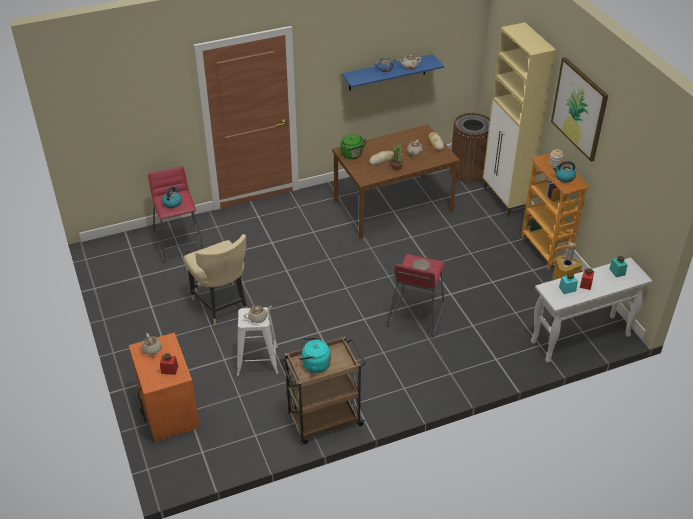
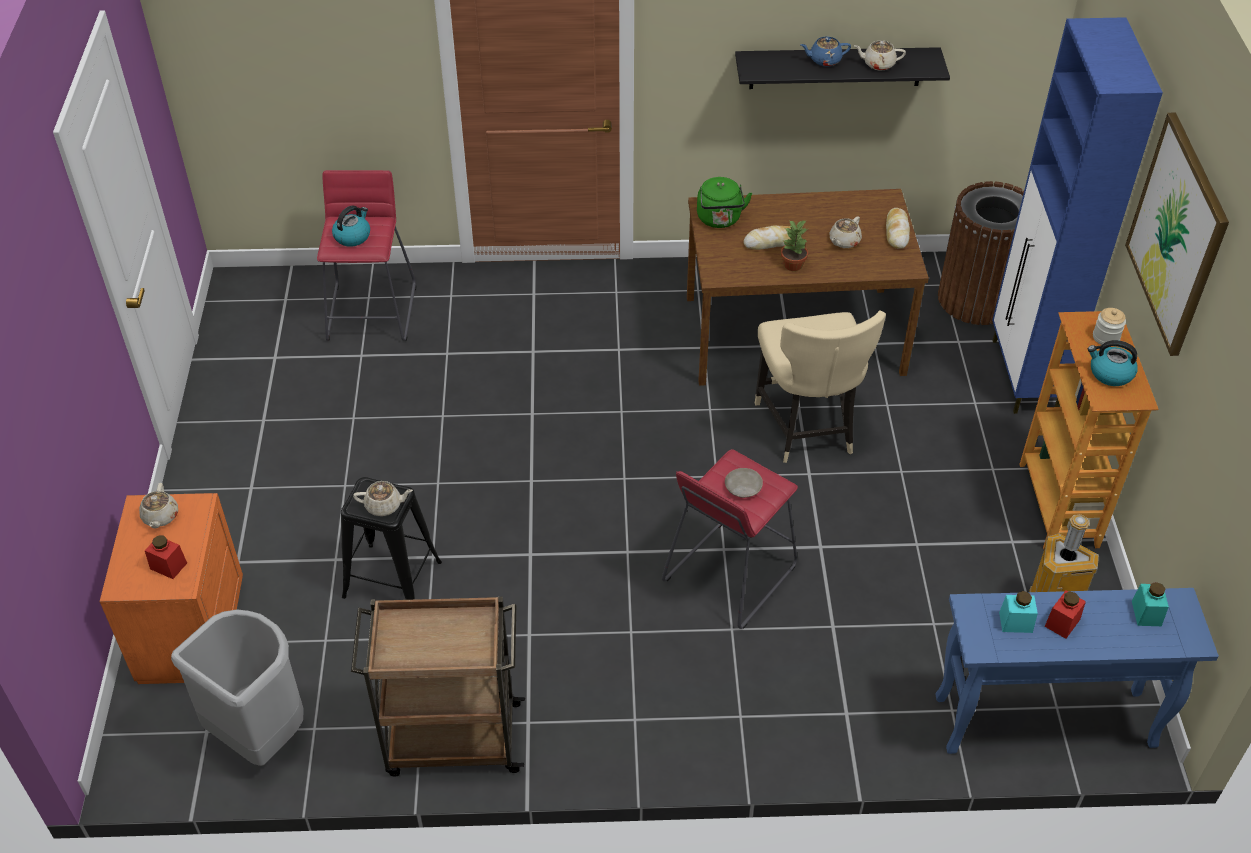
camera: 20 degrees right, 5 degrees up
(222, 305) = (384, 451): beige chair -> beige chair (807, 429)
(230, 445) = (260, 734): none -> grey trash can
(258, 360) = (393, 579): white stool -> black stool
(314, 364) = (418, 639): turquoise kettle -> none
(387, 72) = (835, 68): blue shelf -> black shelf
(505, 200) = (1024, 376): beige cabinet -> blue cabinet
(579, 339) = (1042, 722): white console table -> blue console table

